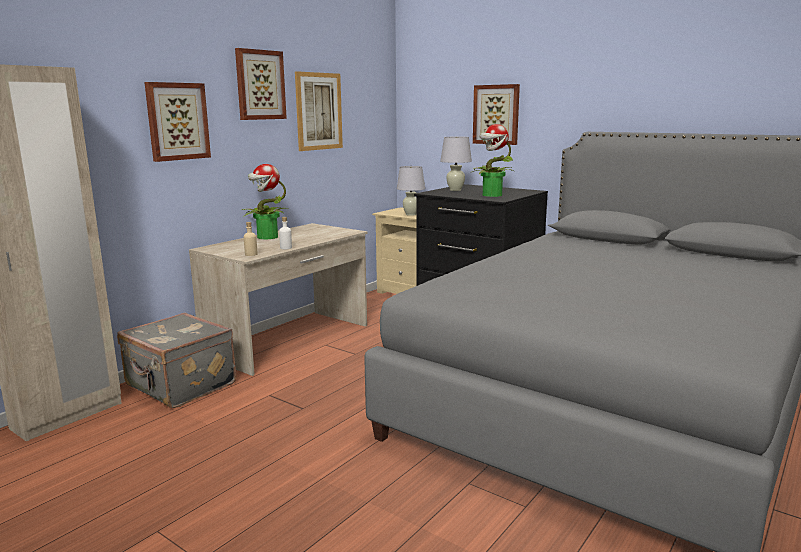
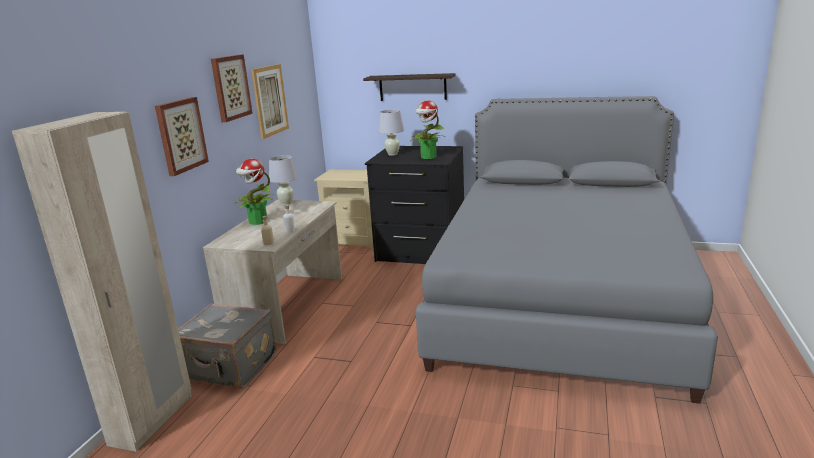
camera: 20 degrees left, 5 degrees up
(411, 214) = (348, 176): white table lamp -> white table lamp (286, 203)
(496, 114) = (412, 87): picture -> shelf

